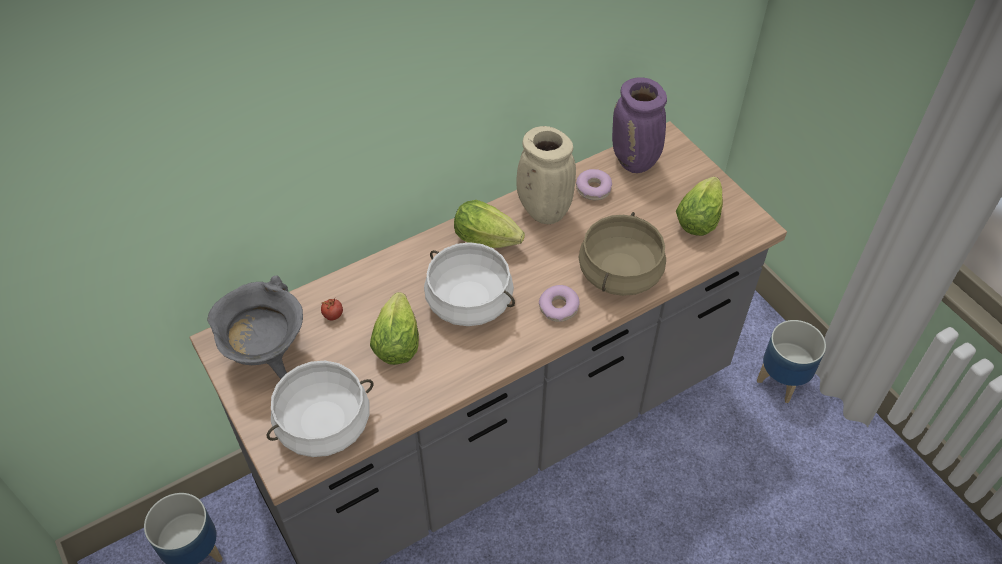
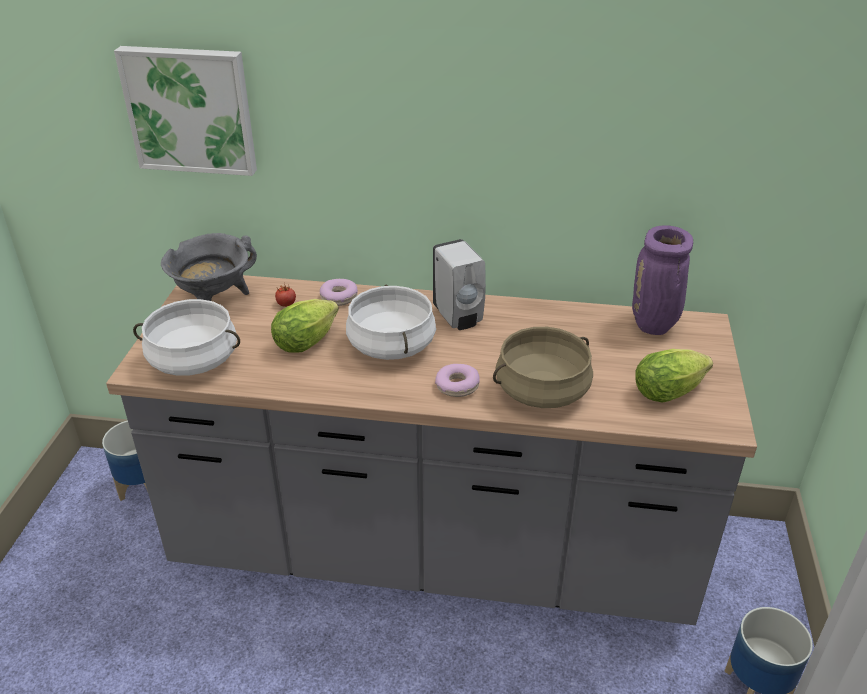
camera: 40 degrees right, 15 degrees down
(167, 184) = (191, 109): none -> picture
(490, 241) = (458, 318): lettuce -> white soap dispenser
(542, 211) = (526, 319): beige vase -> none
(593, 189) = (591, 326): donut -> donut (339, 297)

